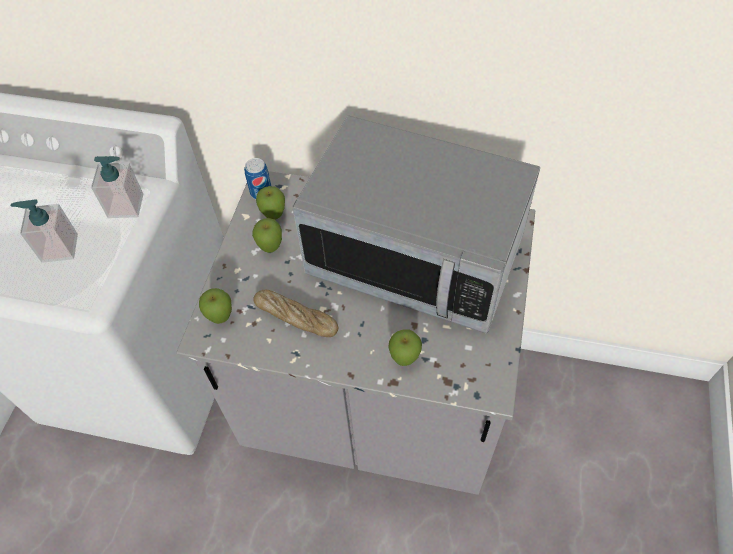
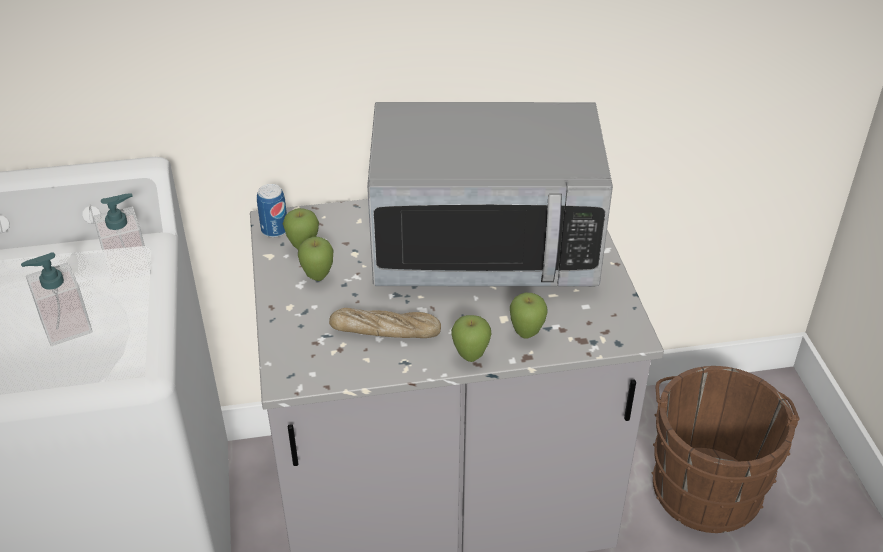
camera: 25 degrees left, 15 degrees down
(221, 318) = (297, 355): apple -> apple (470, 357)
(583, 460) = (706, 484): none -> brown bucket

